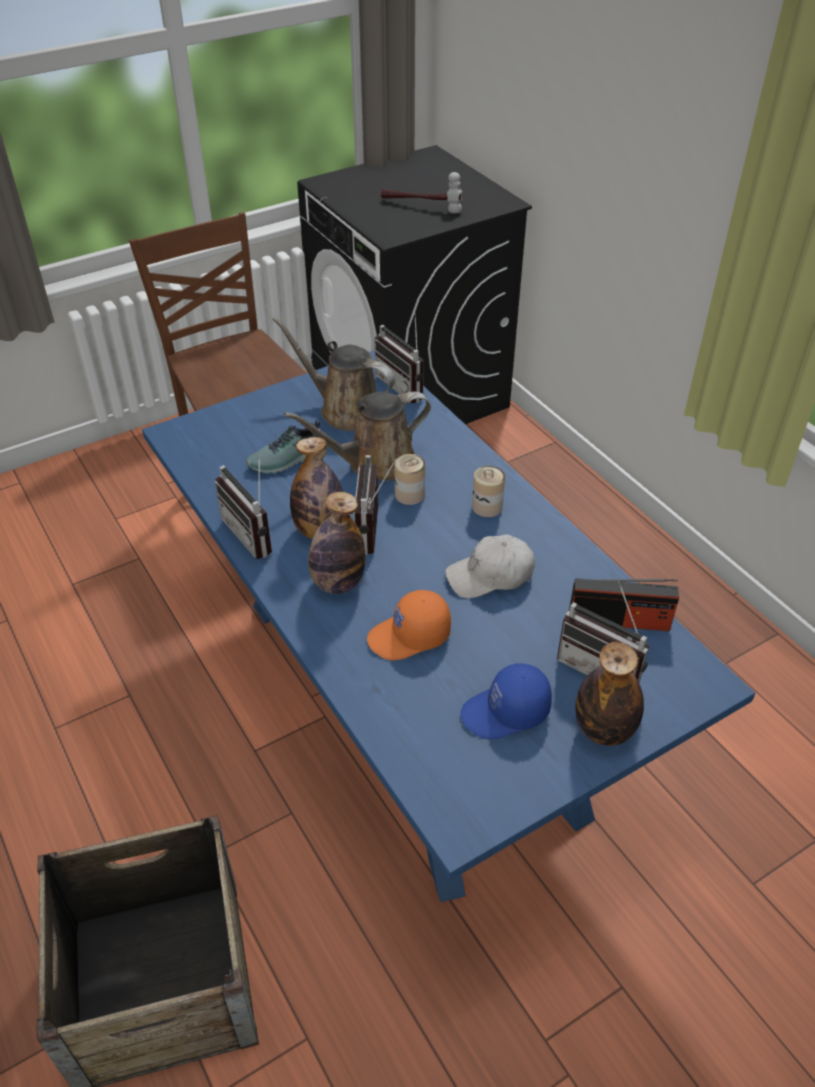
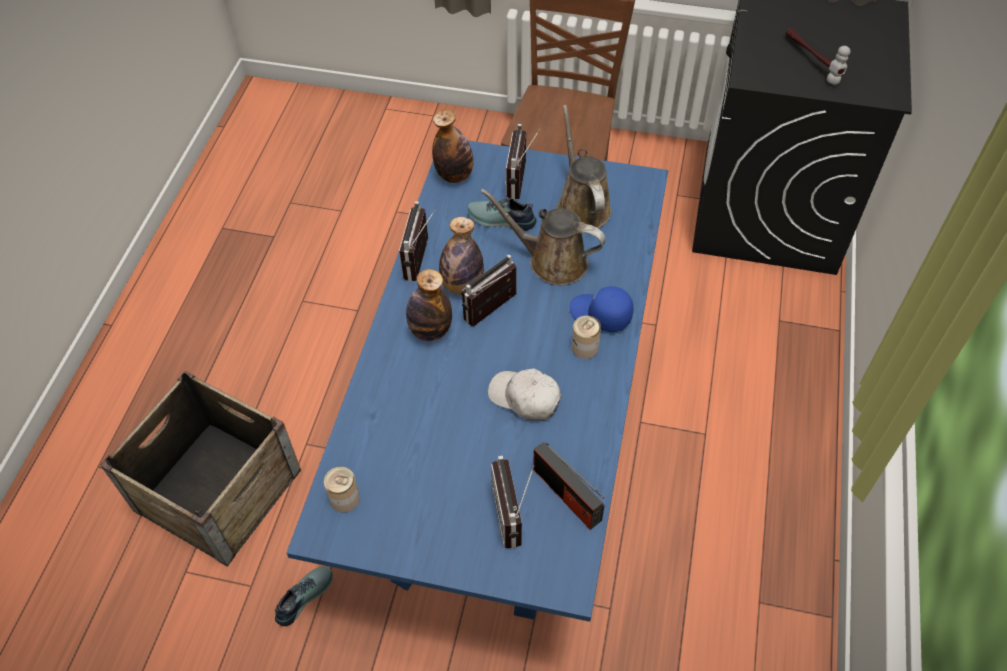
camera: 45 degrees right, 10 degrees up
(373, 995) = (303, 596): none -> shoe
(405, 386) = (645, 214): radio -> radio (523, 181)
(409, 494) = (546, 301): can -> can (345, 498)
(410, 636) = (429, 399): orange cap -> none
(506, 712) = (423, 492): blue cap -> blue cap (600, 315)
(604, 730) = (464, 553): bottle -> bottle (454, 175)

